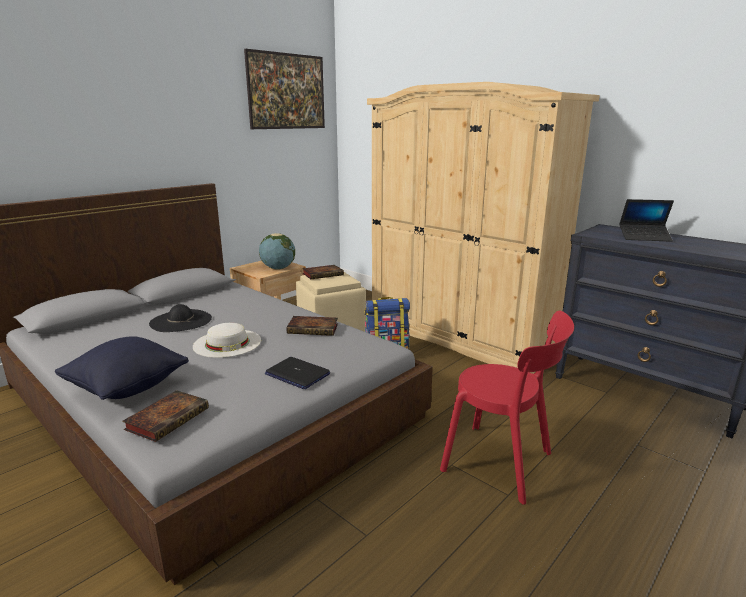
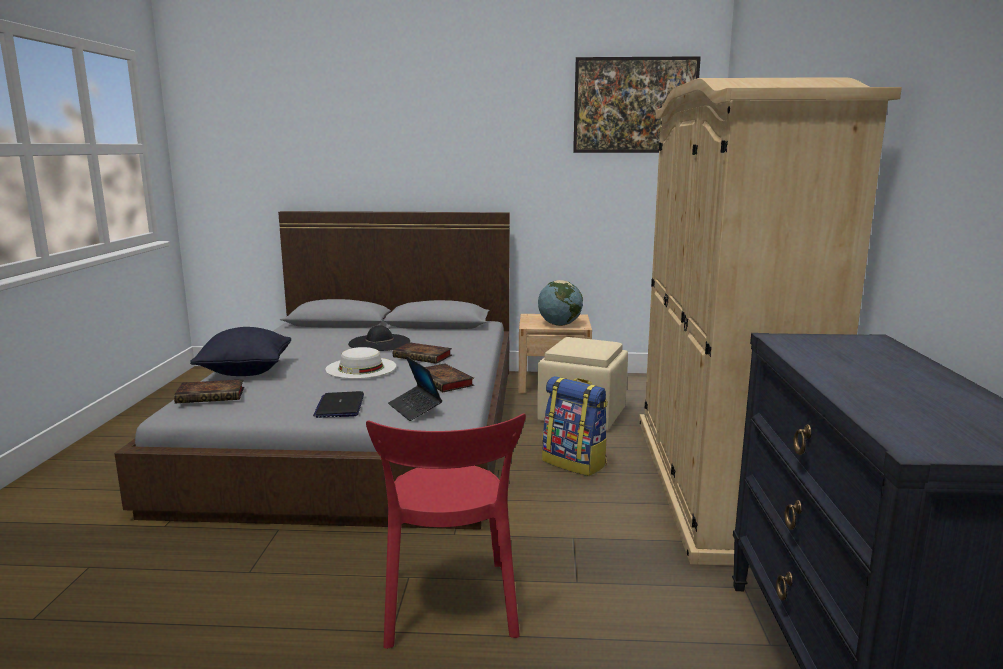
camera: 50 degrees right, 5 degrees down
(323, 274) = (582, 341): book -> book (424, 356)
(644, 237) = (858, 363): laptop -> laptop (415, 409)

